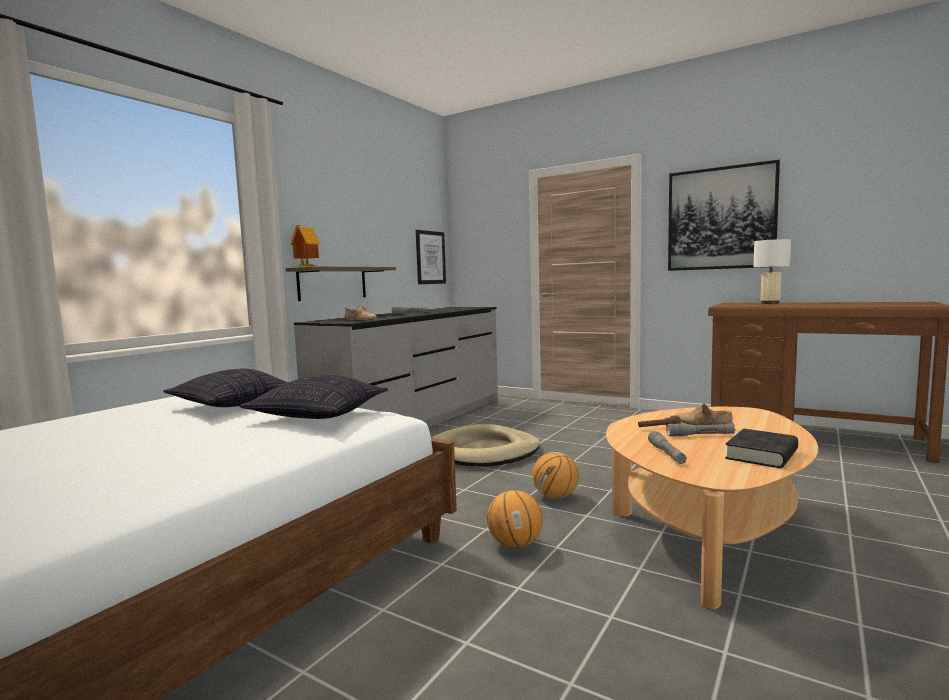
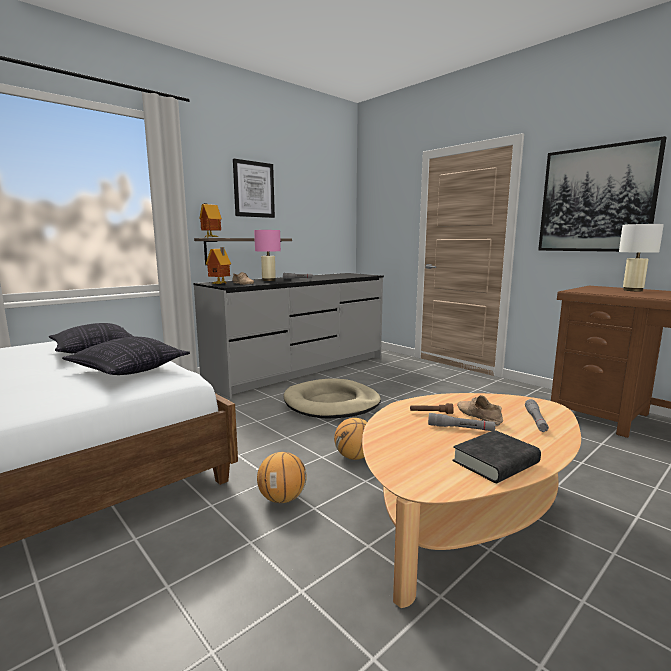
camera: 15 degrees right, 5 degrees up
(334, 321) = (220, 284): none -> toy house
(380, 316) = (268, 280): none -> pink table lamp
(430, 257) = (336, 229): picture -> picture (254, 189)
(666, 454) = (402, 445): grey flashlight -> grey flashlight (536, 420)

